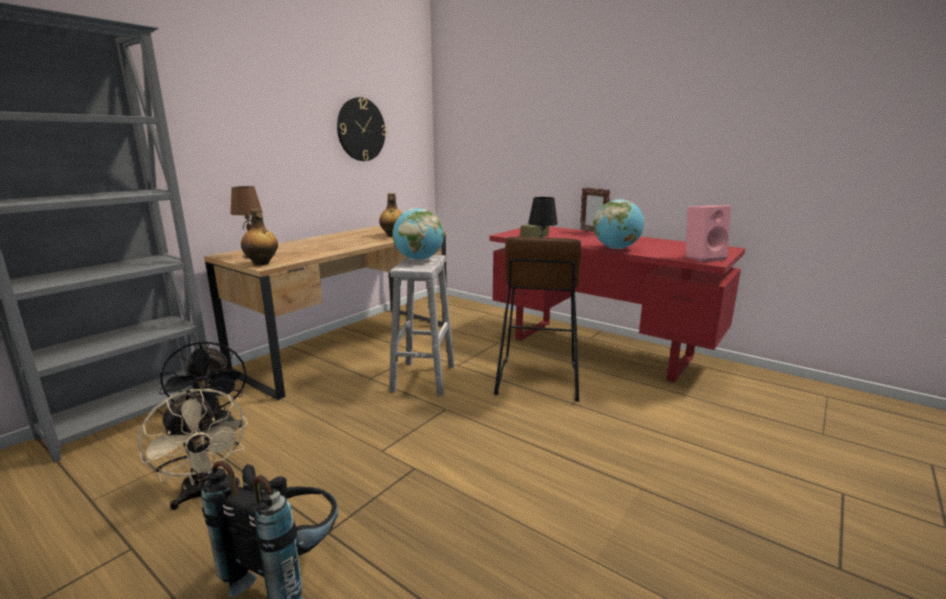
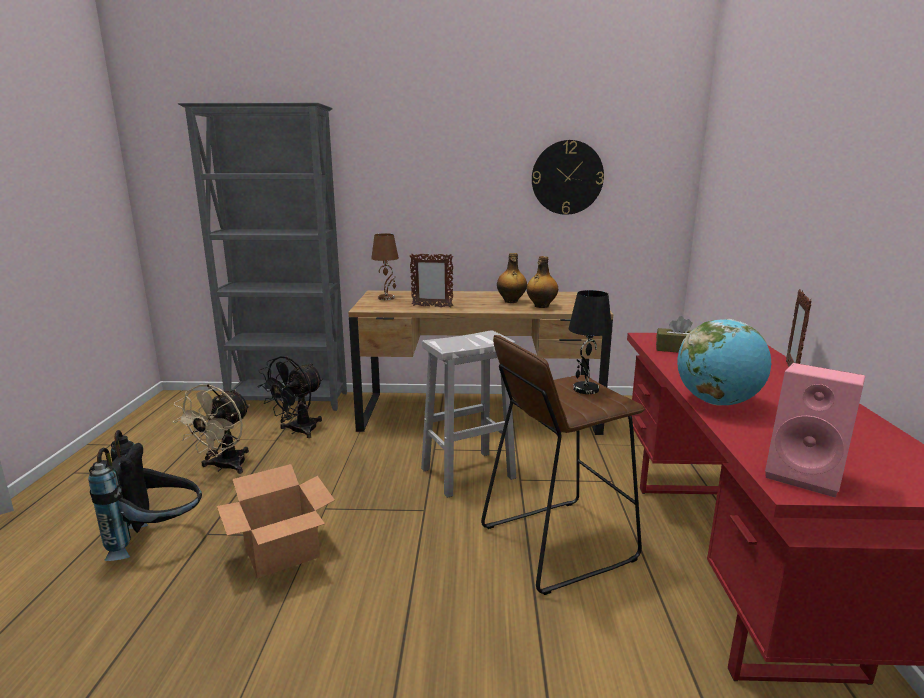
camera: 55 degrees right, 0 degrees up
(262, 263) = (369, 306): bottle -> bottle (511, 301)
(318, 252) = (432, 306): none -> picture frame
(416, 489) = (282, 550): none -> cardboard box
(419, 259) = (478, 337): globe -> none

